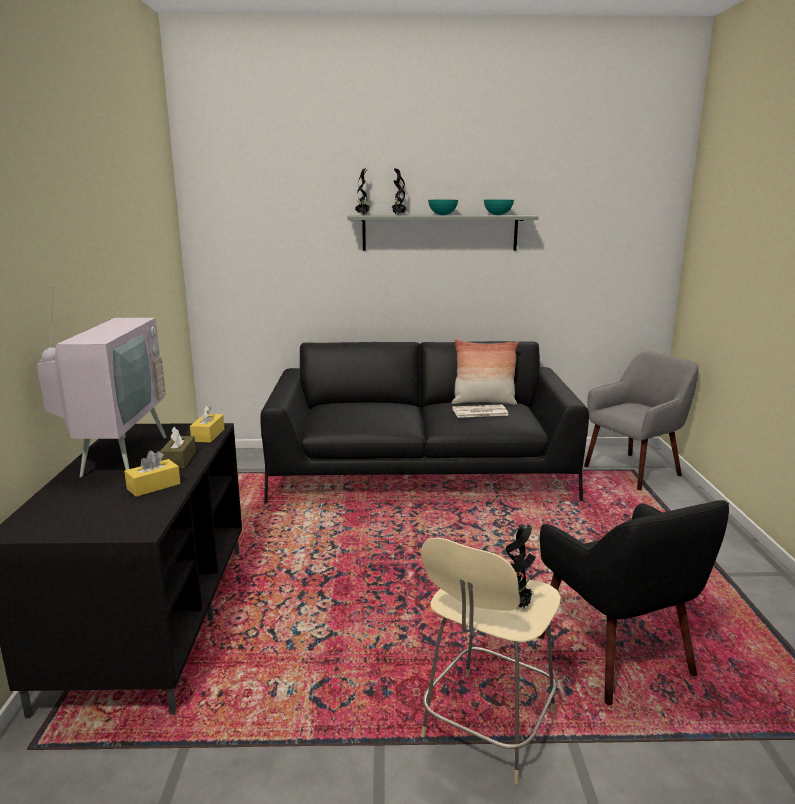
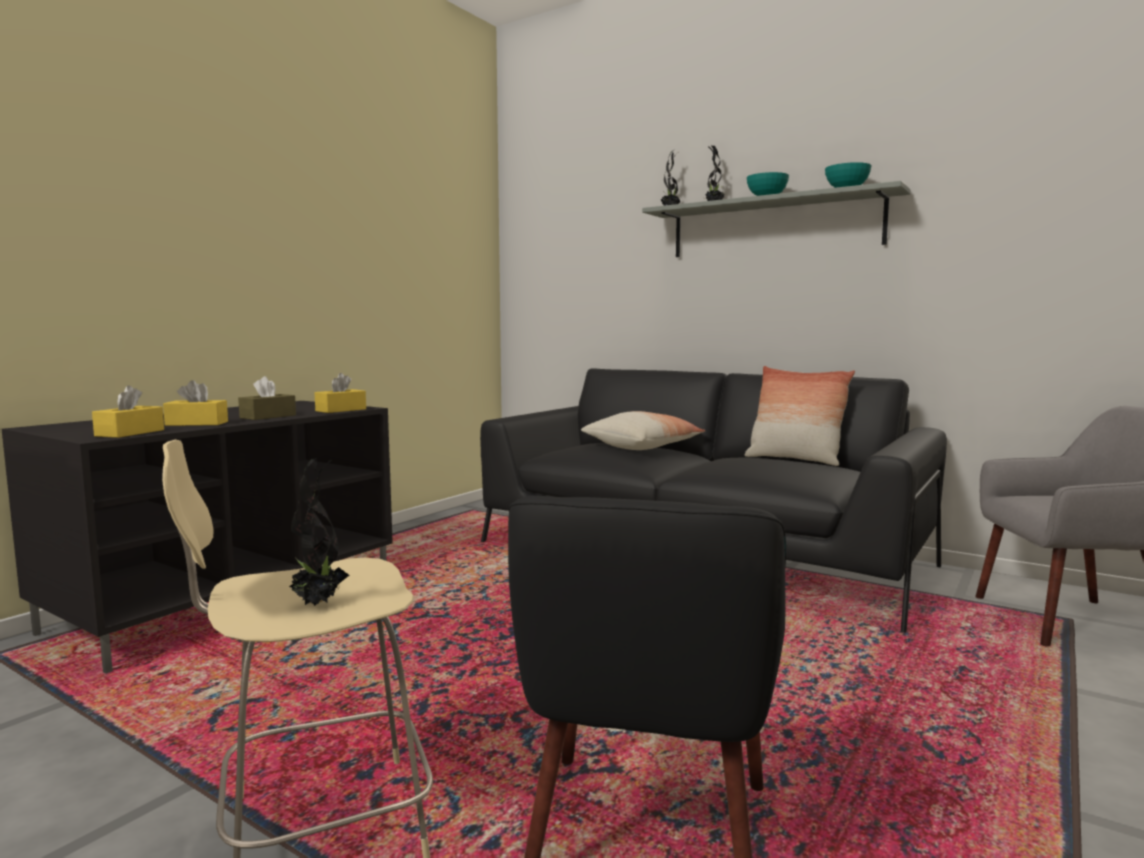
camera: 35 degrees right, 10 degrees down
(116, 455) = (238, 410): television -> none
(145, 516) = (130, 433): none -> yellow tissue box
(379, 407) = (642, 447): none -> pillow
(479, 412) = (759, 463): newspaper -> none

